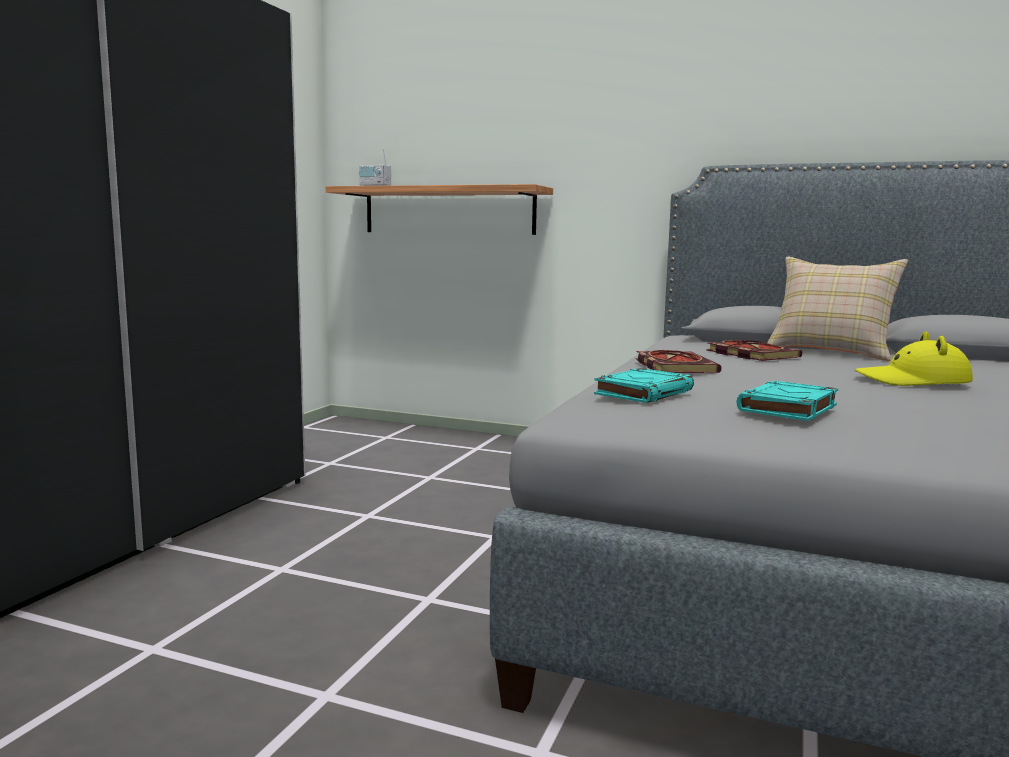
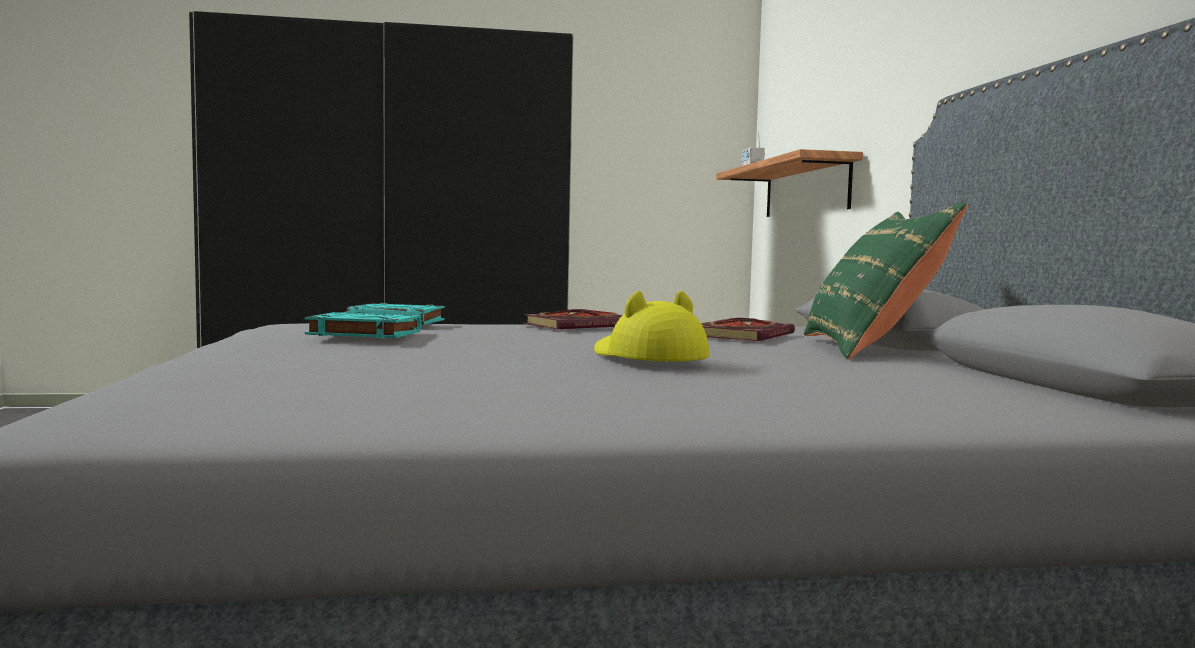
camera: 60 degrees right, 5 degrees down
(831, 352) = (870, 349): beige pillow -> green pillow

